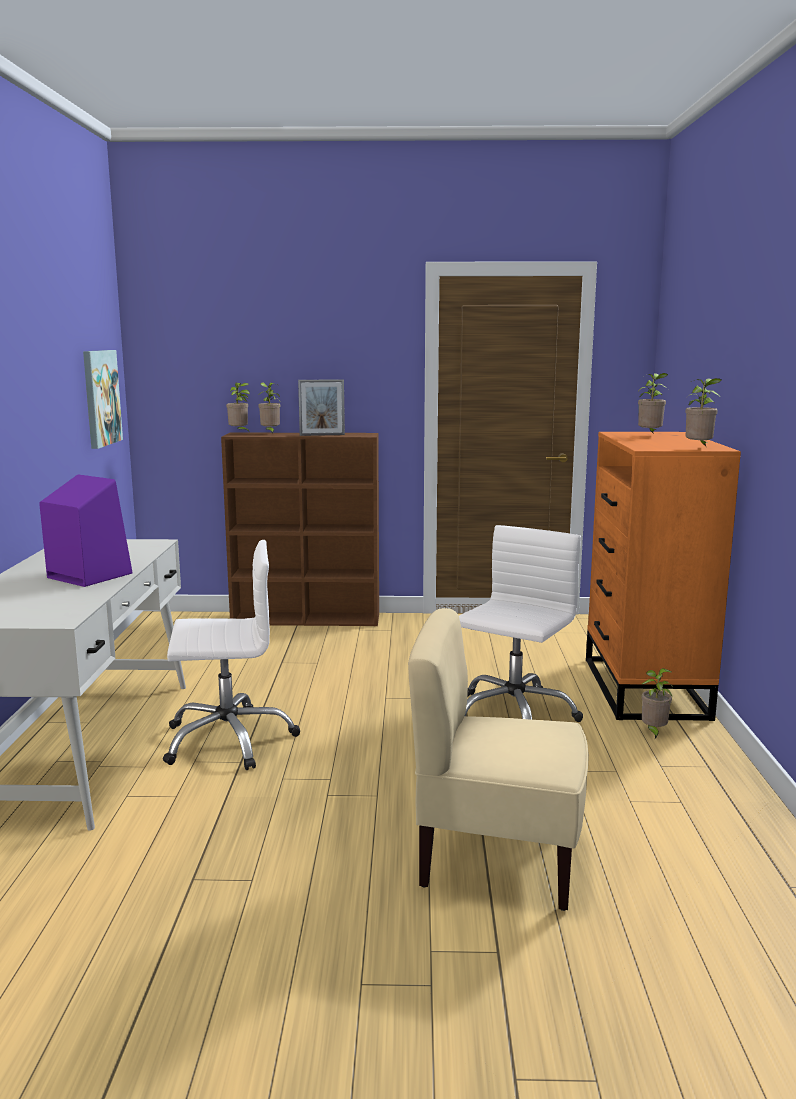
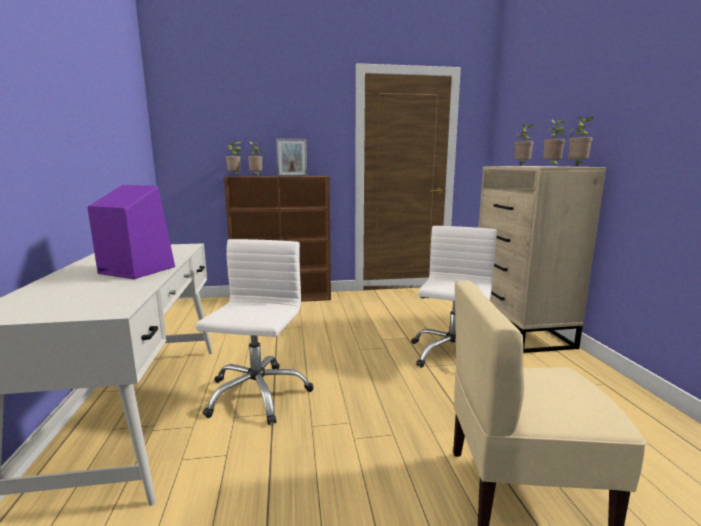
camera: 10 degrees left, 0 degrees up
(100, 397) = (135, 147): picture -> none
(228, 739) = (257, 394): white office chair -> white office chair turned 60 degrees counterclockwise
(644, 688) = (520, 330): orange dresser -> beige dresser
(653, 732) = (549, 360): potted plant -> potted plant (551, 166)

